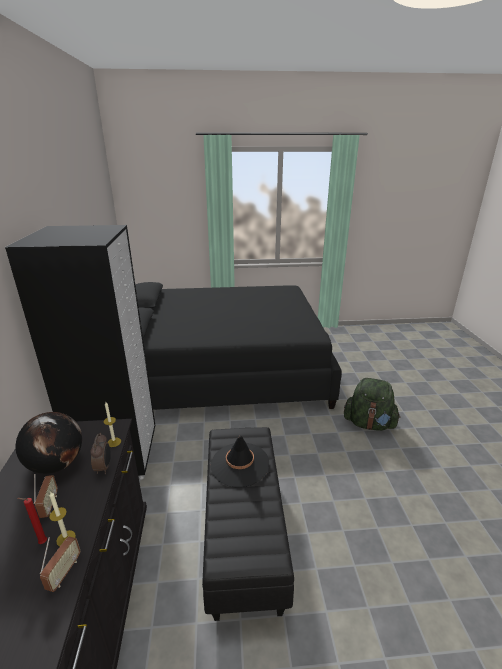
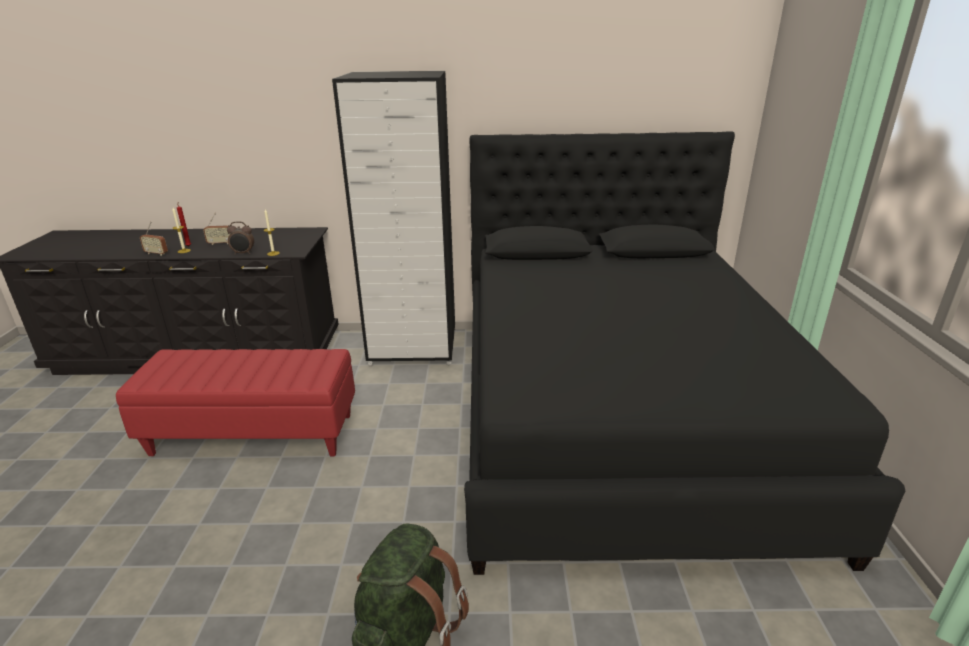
camera: 95 degrees right, 0 degrees up
(56, 464) = (264, 240): globe -> none
(239, 464) = (270, 365): black hat -> none
(242, 534) = (254, 434): black ottoman -> red ottoman

